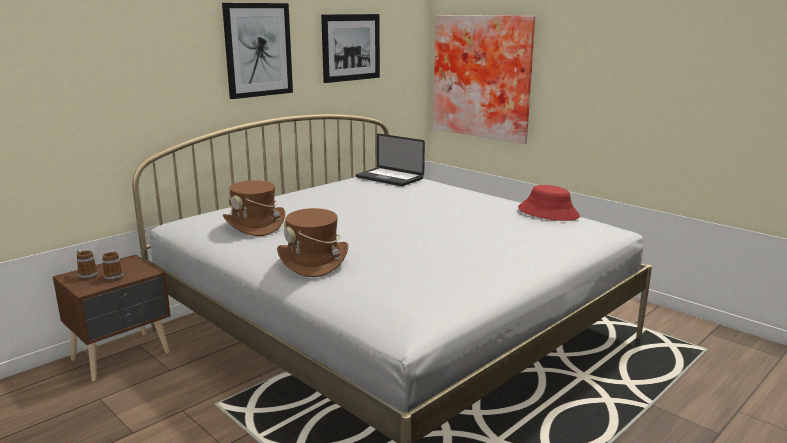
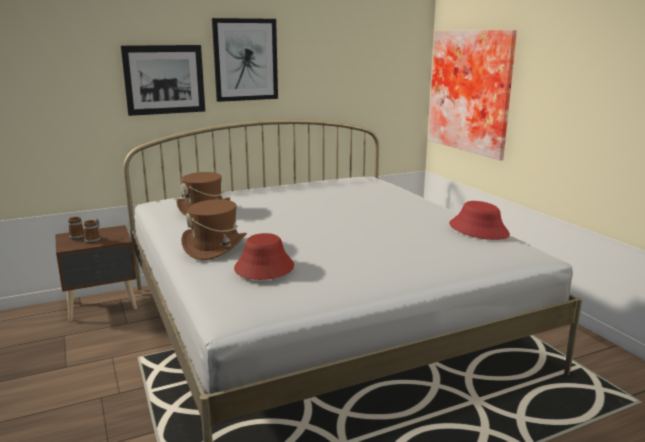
camera: 20 degrees right, 0 degrees up
(351, 47) = (342, 60): picture -> picture (164, 79)
(389, 178) = (361, 182): laptop -> none
(390, 275) = (264, 267): none -> red hat

